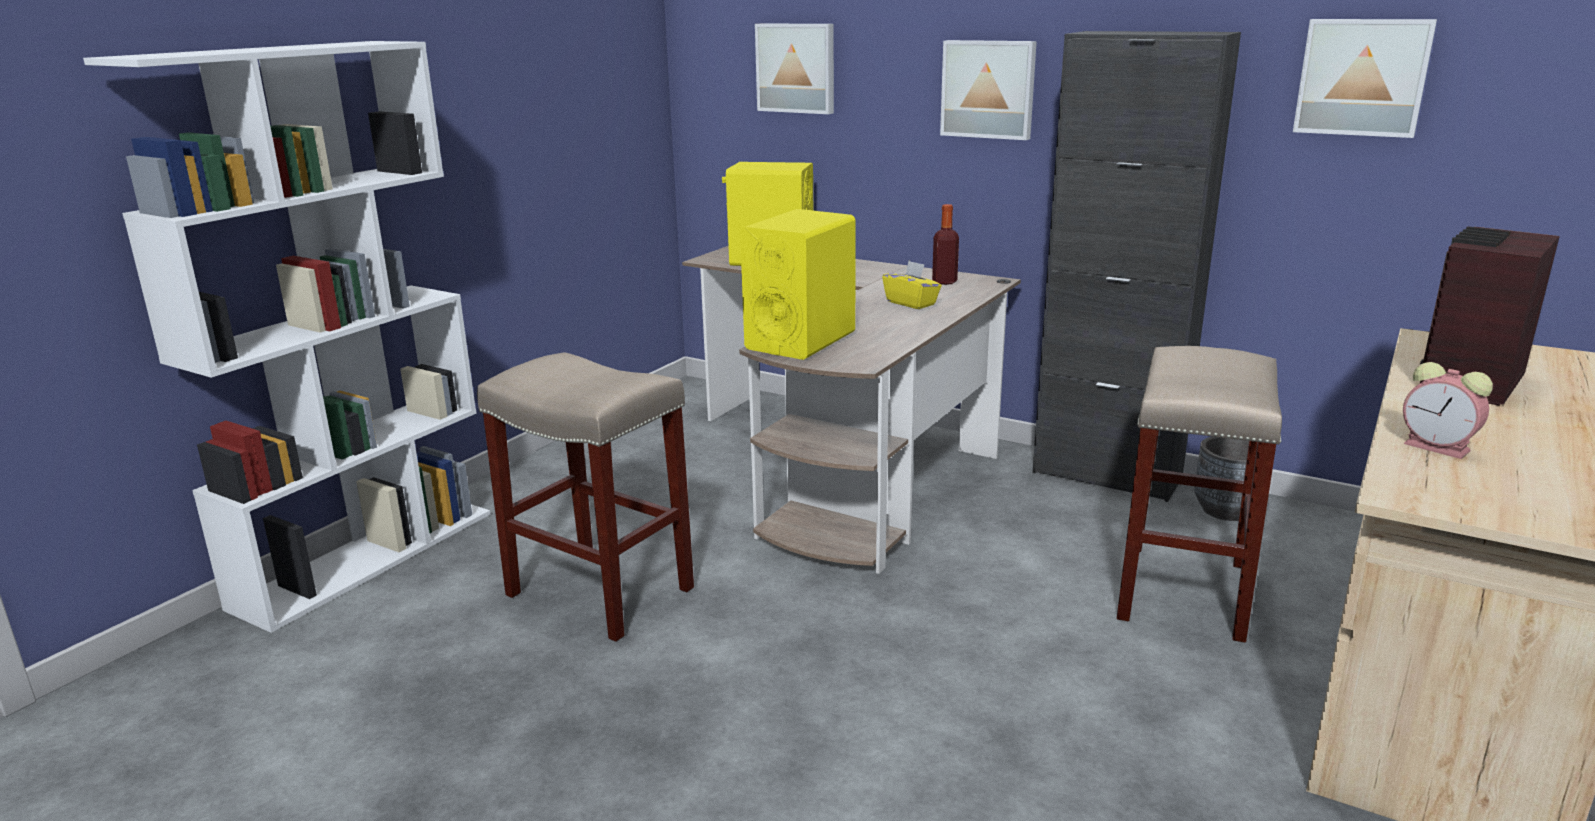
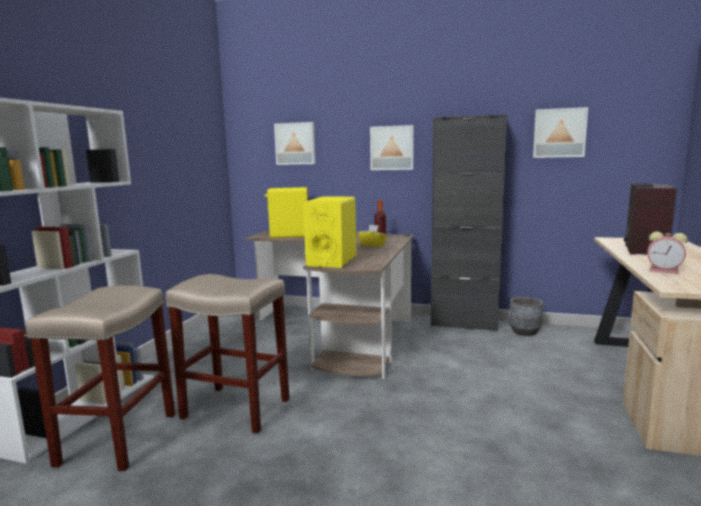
camera: 15 degrees left, 10 degrees down
(1182, 589) = (529, 367): beige stool -> beige stool (118, 437)

